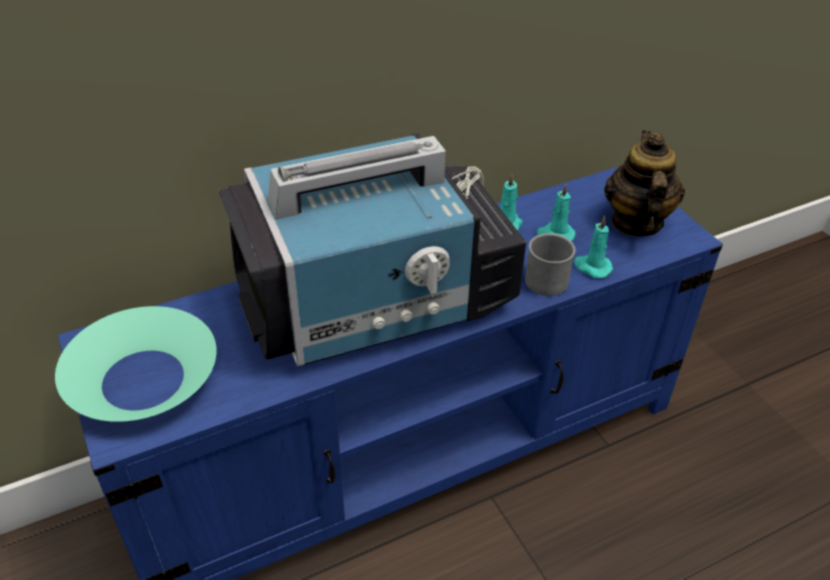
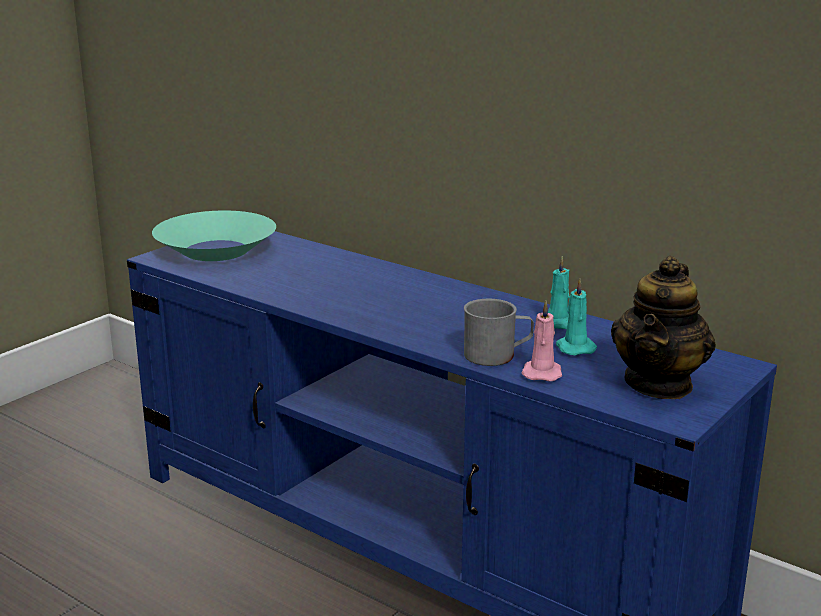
camera: 65 degrees right, 20 degrees down
(378, 300) = (378, 296): television -> none
(592, 267) = (542, 373): turquoise candle -> pink candle
(635, 222) = (659, 384): teapot -> teapot turned 135 degrees clockwise

